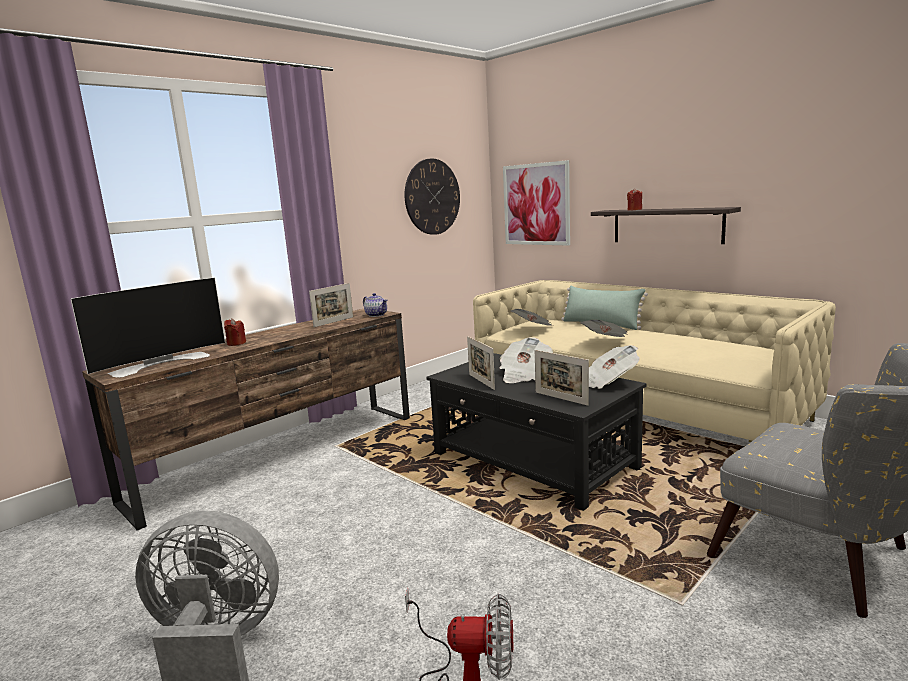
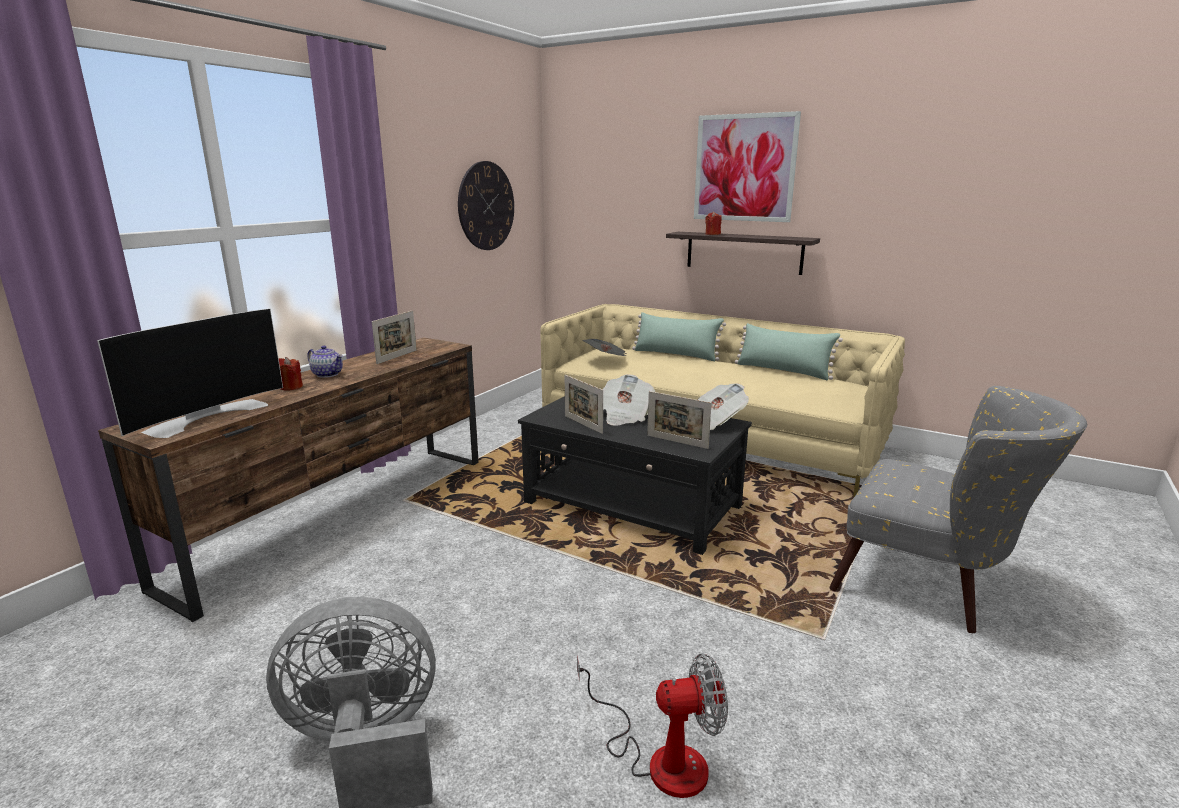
camera: 15 degrees left, 5 degrees up
(376, 315) = (443, 347): teapot -> teapot (327, 374)
(536, 204) = (598, 219): picture -> picture (744, 168)
(605, 341) = (690, 375): newspaper -> none
(702, 338) = (783, 371): none -> green pillow

